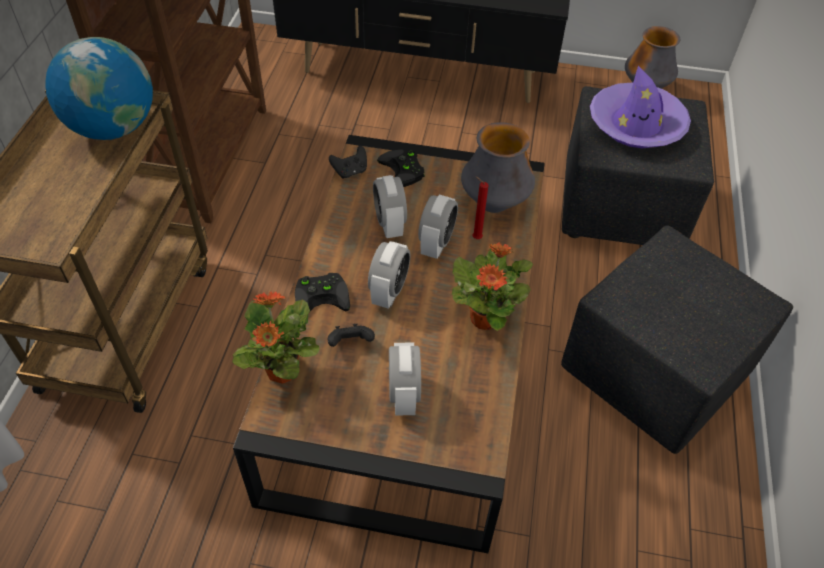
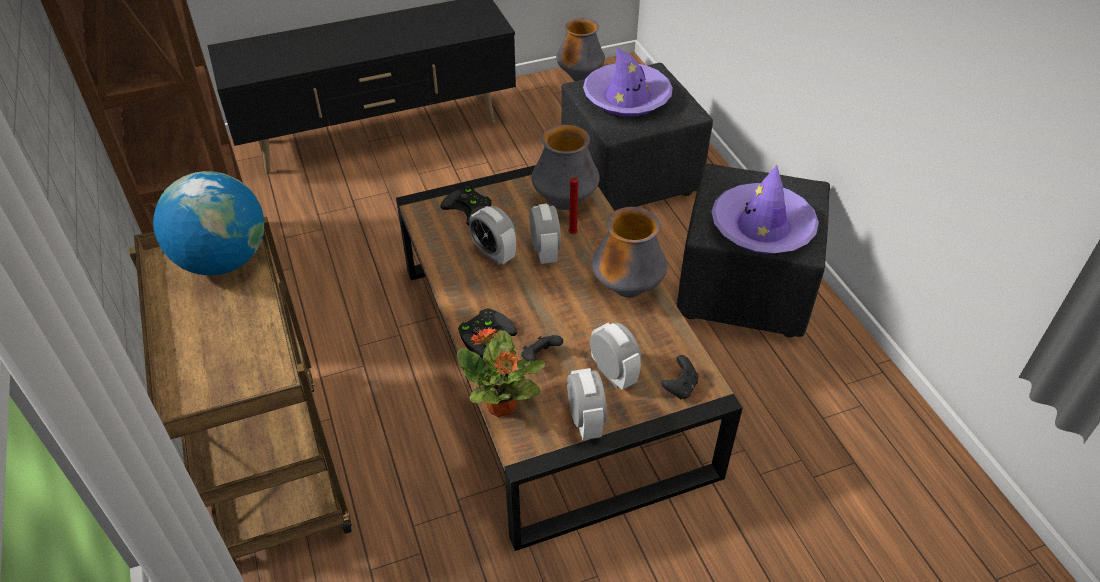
camera: 30 degrees left, 5 degrees down
(350, 171) = (424, 226): black game controller -> black game controller (680, 387)
(389, 292) = (537, 305): alarm clock -> alarm clock (585, 421)
(485, 318) = (627, 289): potted plant -> vase
(672, 321) = (762, 228): none -> purple hat

